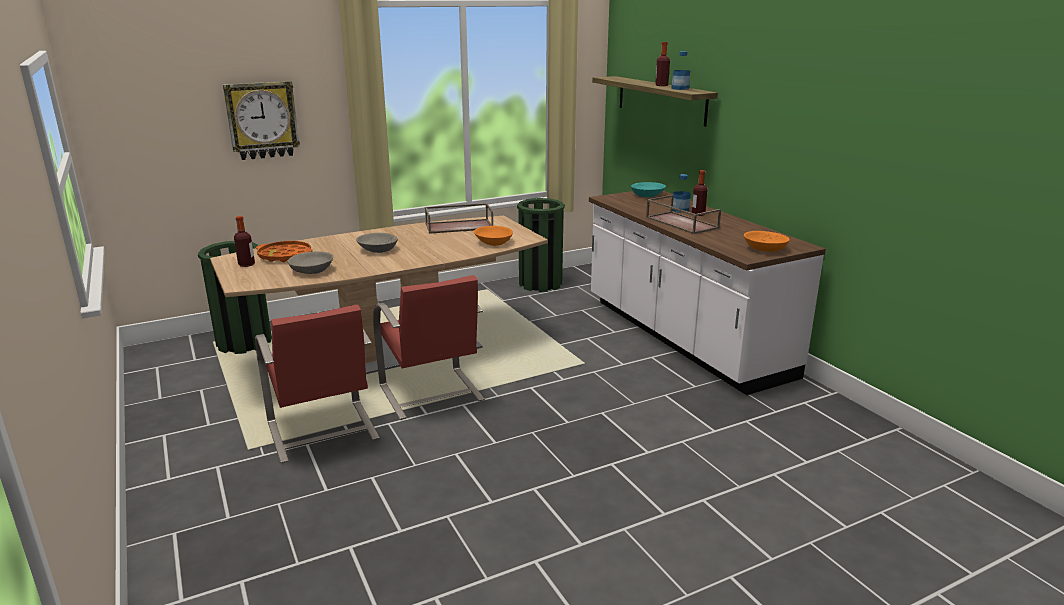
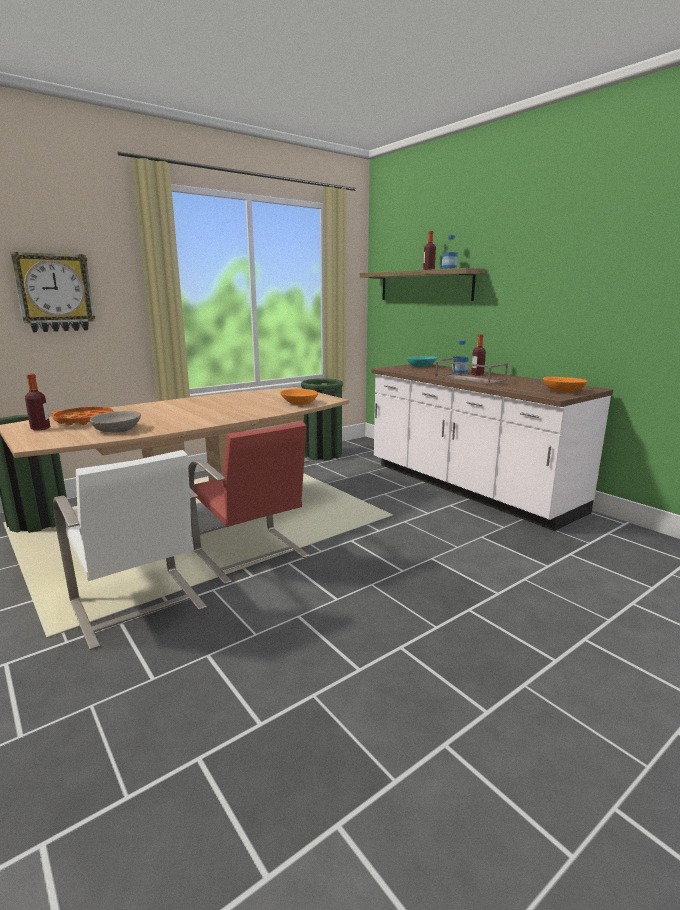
camera: 10 degrees left, 5 degrees down
(322, 432) = (138, 606): red chair -> white chair
(377, 250) = (184, 412): grey bowl -> none
(459, 226) = (259, 394): brown tray -> none

